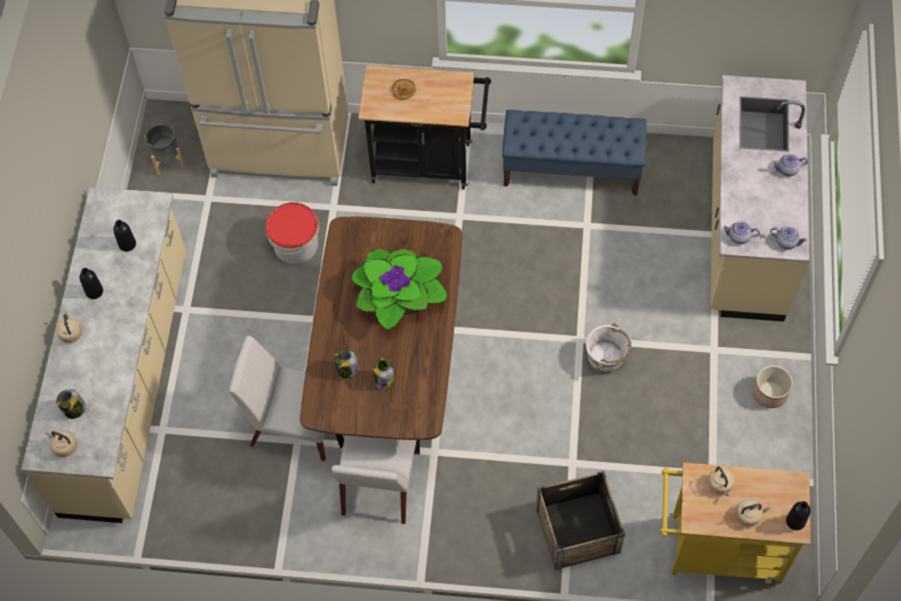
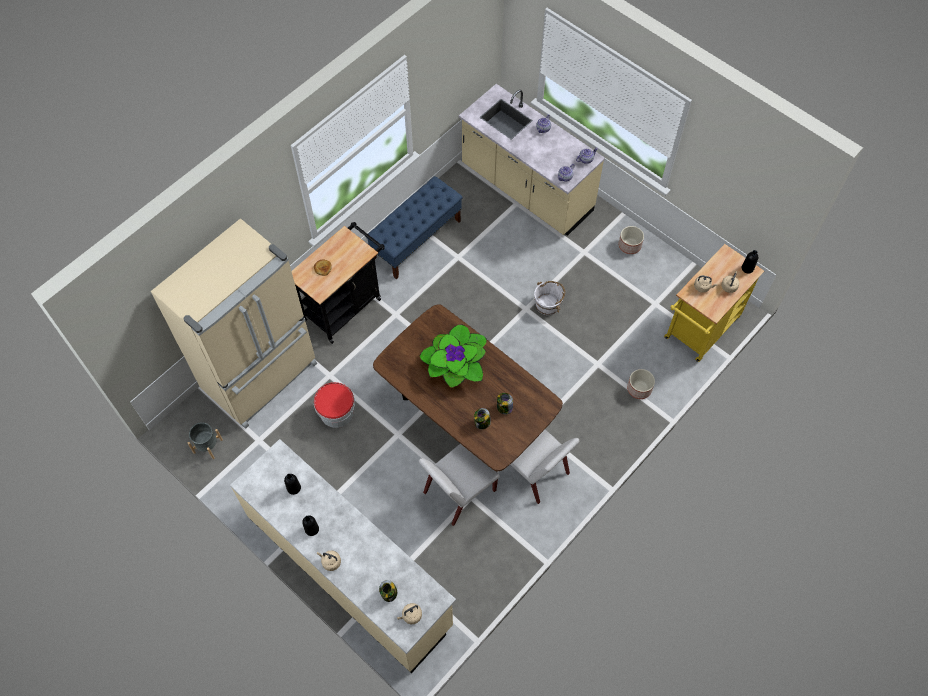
camera: 55 degrees left, 0 degrees up
(578, 529) = (639, 388): crate -> planter

